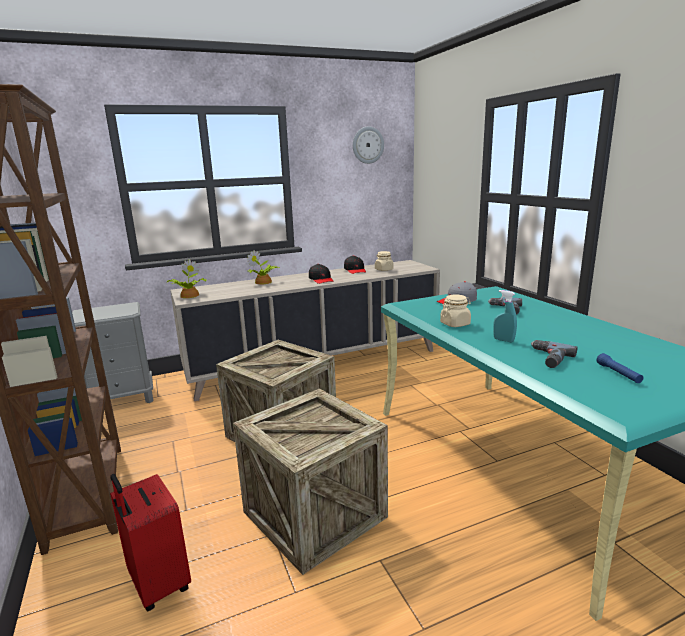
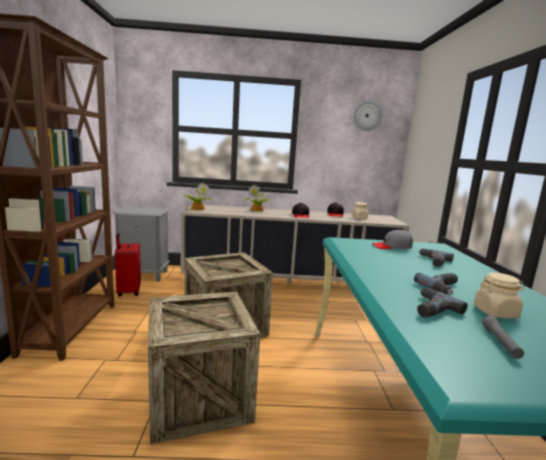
camera: 20 degrees right, 5 degrees down
(157, 584) = (52, 407): red suitcase -> red suitcase (128, 292)
(455, 324) = (368, 261): beige jar -> beige jar (495, 312)
(503, 340) = (399, 283): turquoise spray bottle -> none
(540, 336) = (444, 288): none -> power drill
(618, 374) = (500, 343): blue flashlight -> grey flashlight

